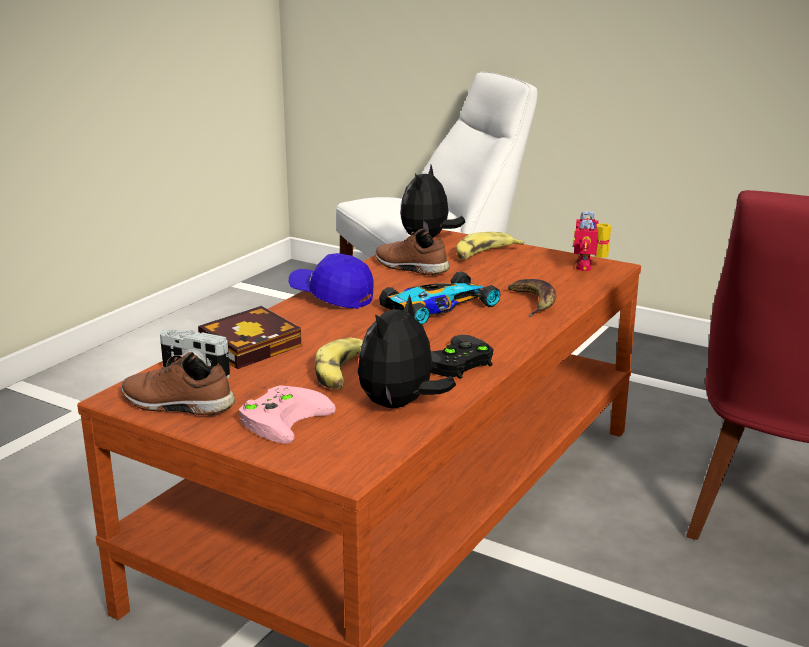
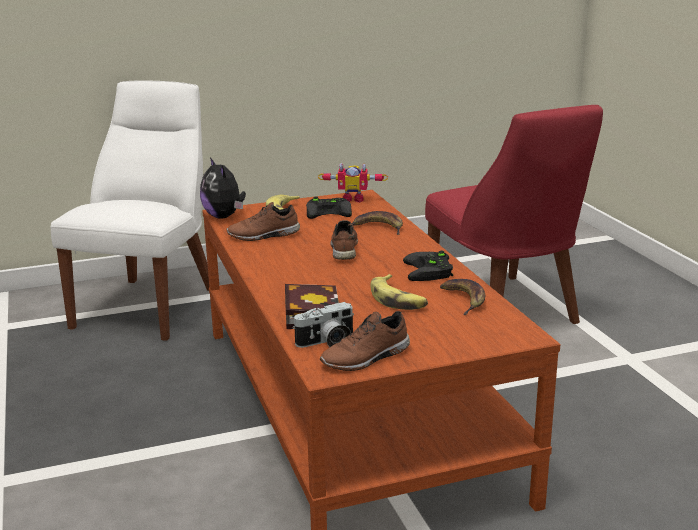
camera: 50 degrees left, 0 degrees up
(284, 417) = (434, 333): pink game controller -> none
(331, 297) = (270, 269): blue cap -> none
(400, 405) = (464, 300): plush toy -> banana
(437, 308) = (343, 249): toy car -> brown shoe
(531, 269) = (329, 211): none -> black game controller
(589, 266) = (353, 199): toy robot -> toy robot turned 45 degrees counterclockwise

